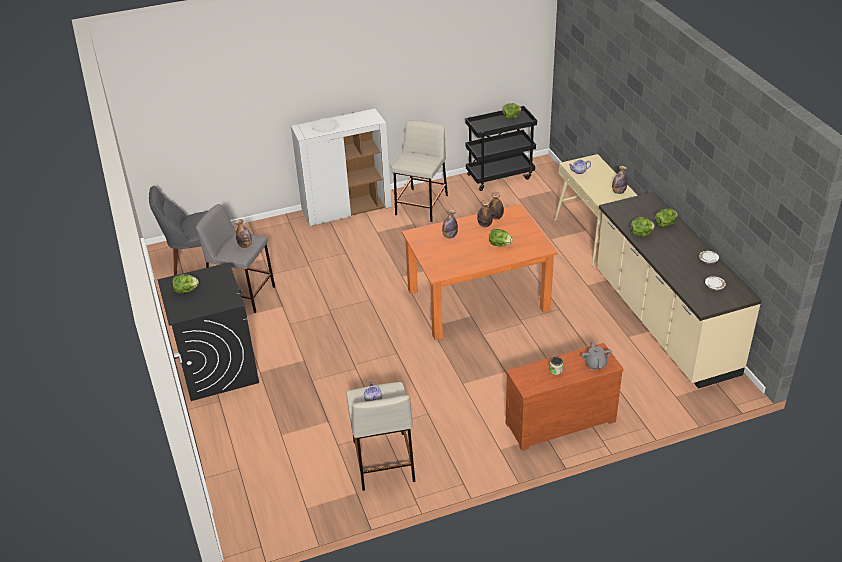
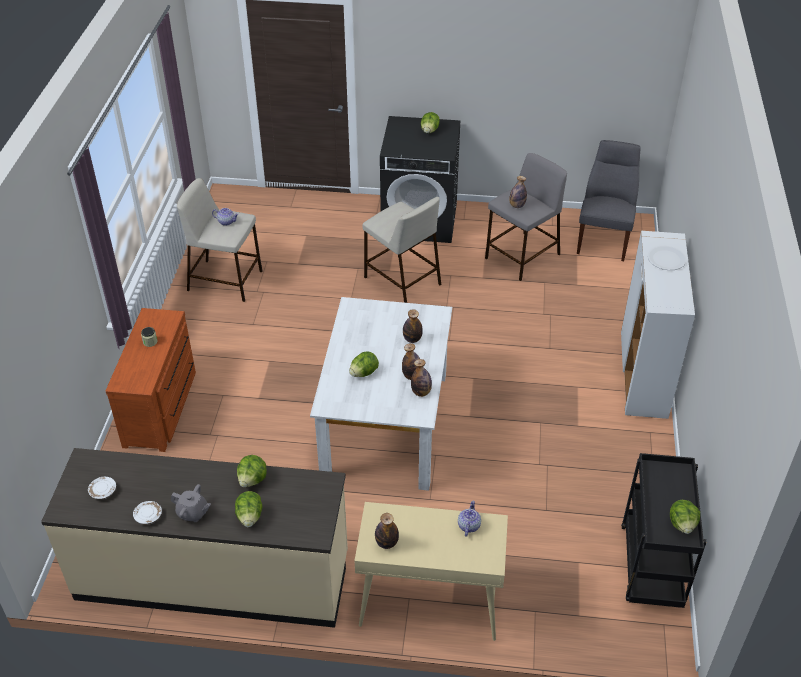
camera: 115 degrees right, 5 degrees up
(421, 205) = (616, 449): beige stool -> beige stool (401, 280)
(477, 300) = (385, 423): orange dining table -> white dining table
(595, 364) = (130, 373): grey teapot -> grey teapot (193, 513)

